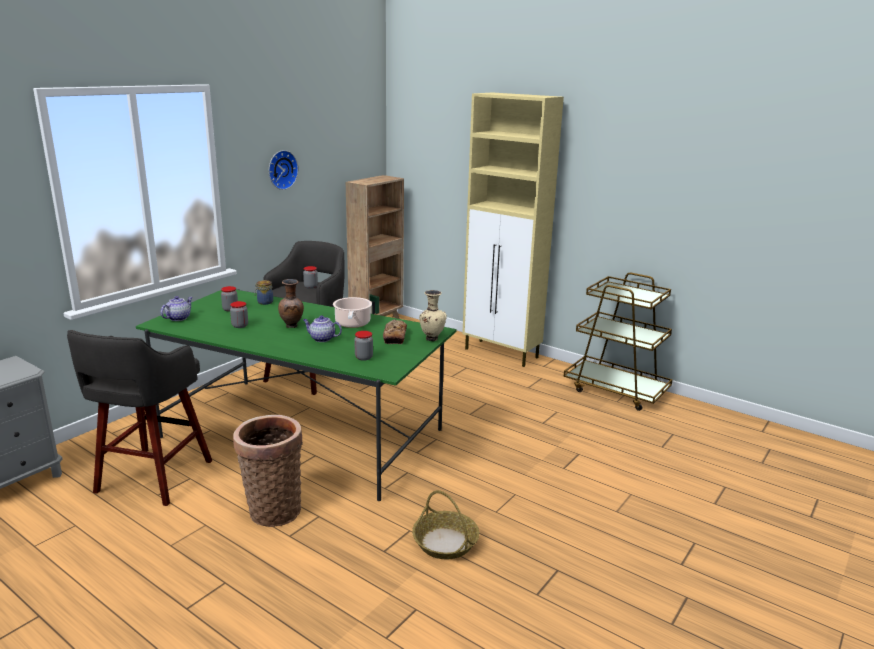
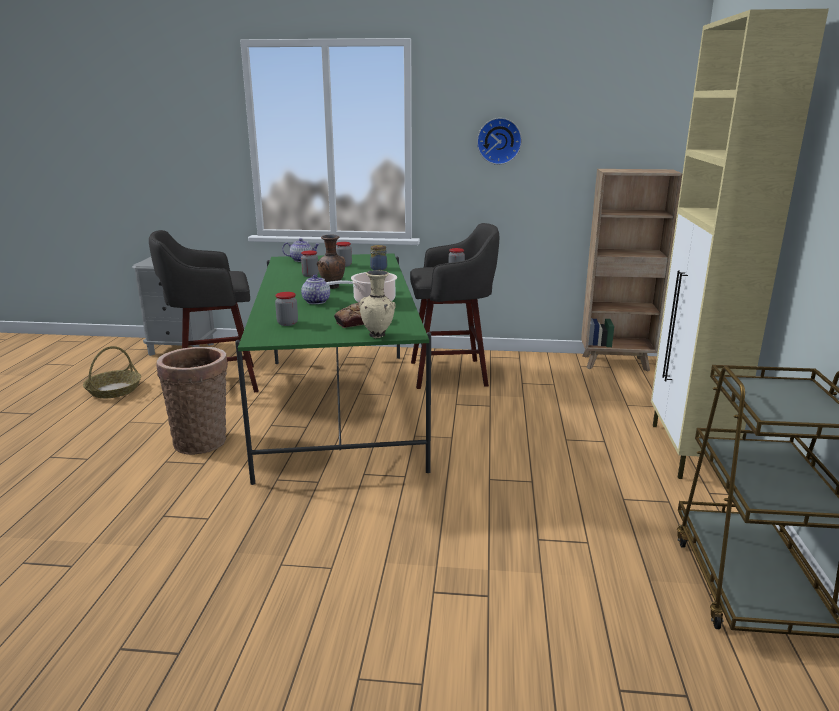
camera: 60 degrees right, 0 degrees up
(445, 543) = (196, 548): basket -> basket (114, 390)

